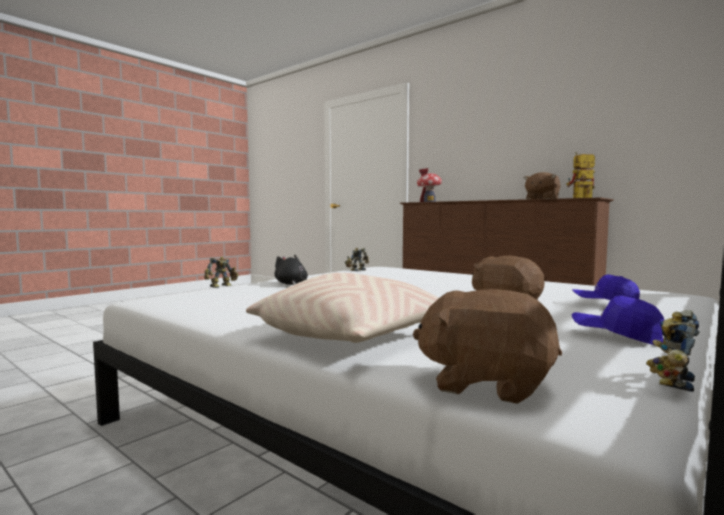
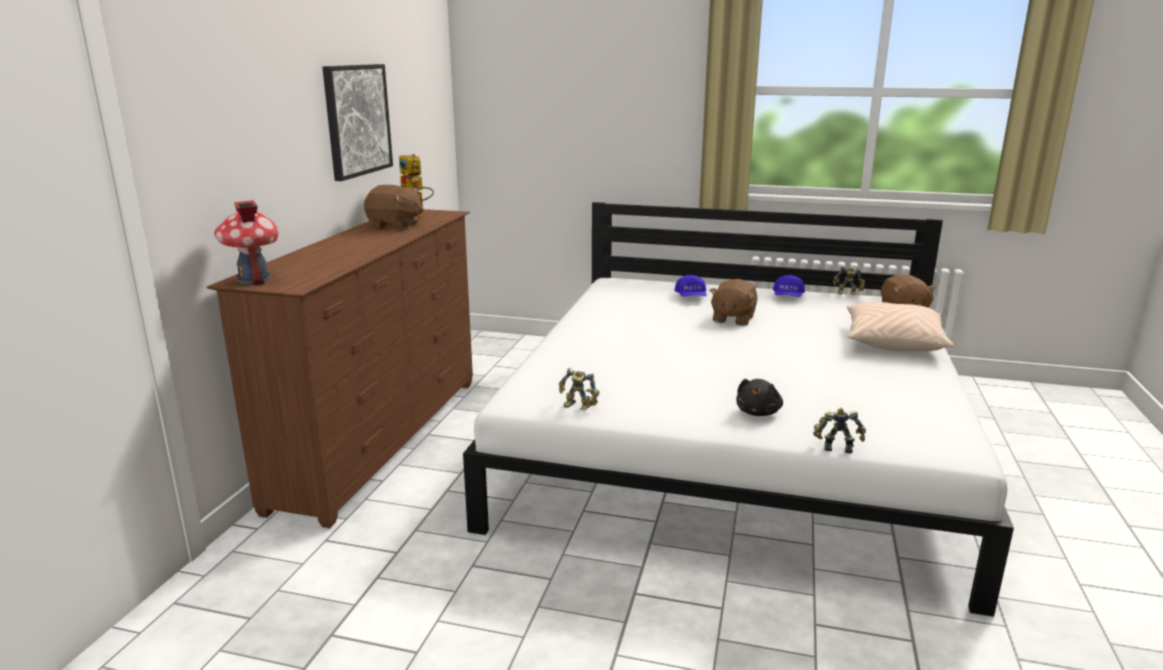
camera: 115 degrees left, 15 degrees up
(568, 134) = (357, 120): none -> picture

